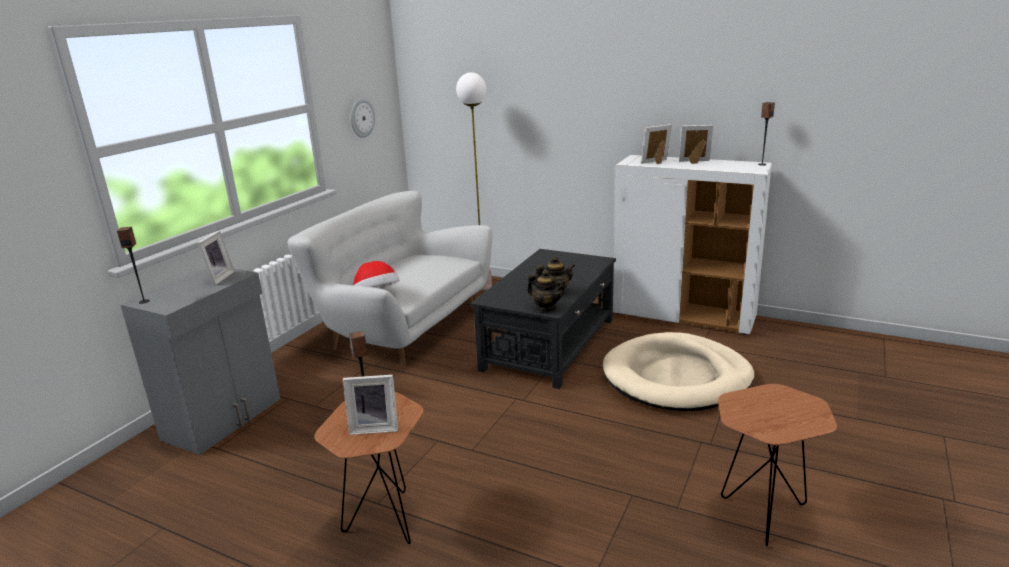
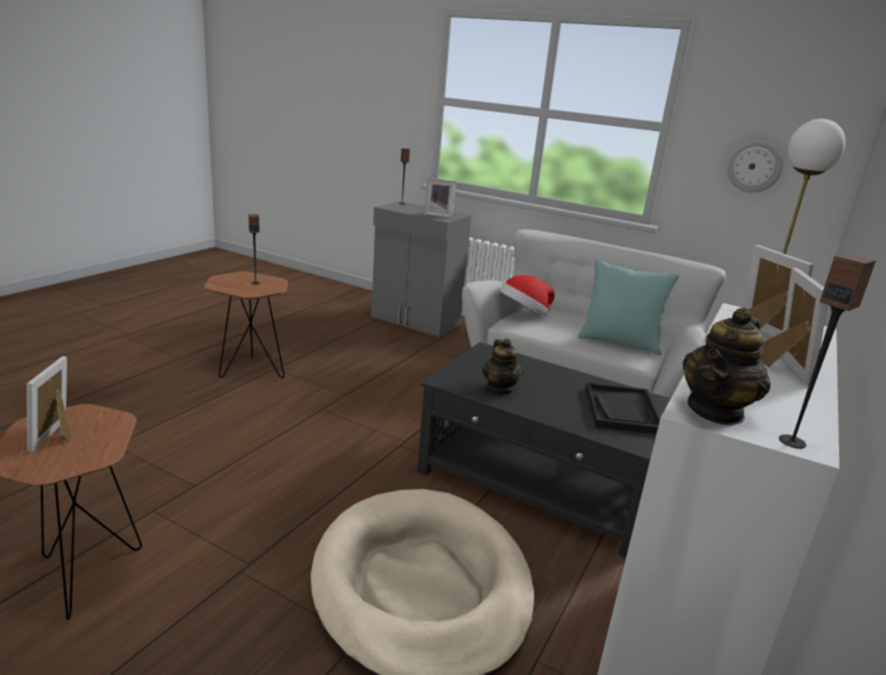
camera: 90 degrees right, 0 degrees up
(374, 427) = (237, 284): picture frame -> picture frame (59, 436)
(432, 265) = (620, 342): none -> turquoise pillow
(546, 308) = (452, 377): teapot -> teapot (716, 411)
(562, 262) = (622, 411): none -> black tray

